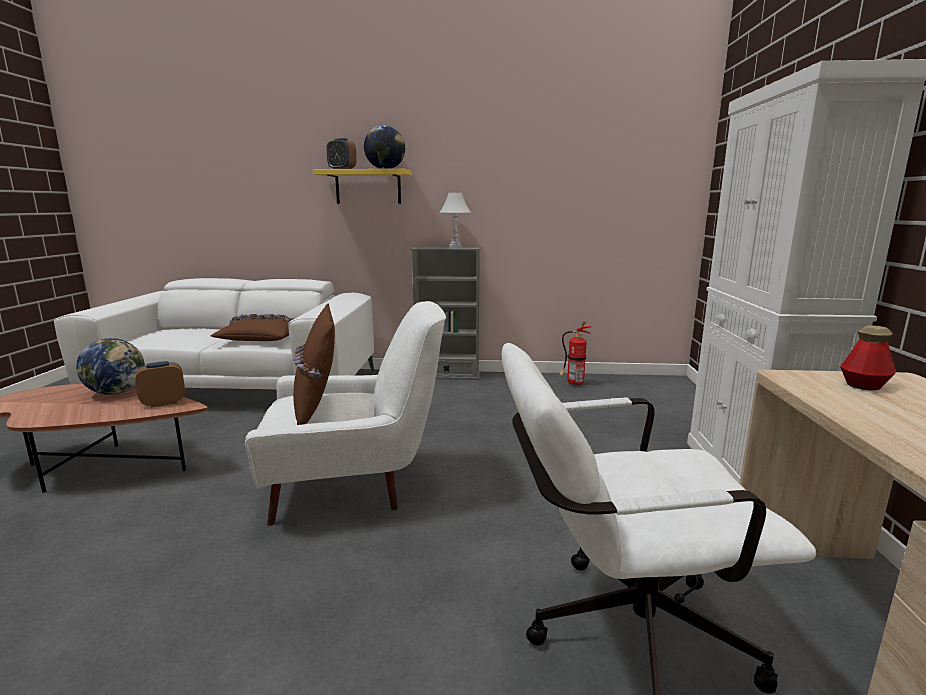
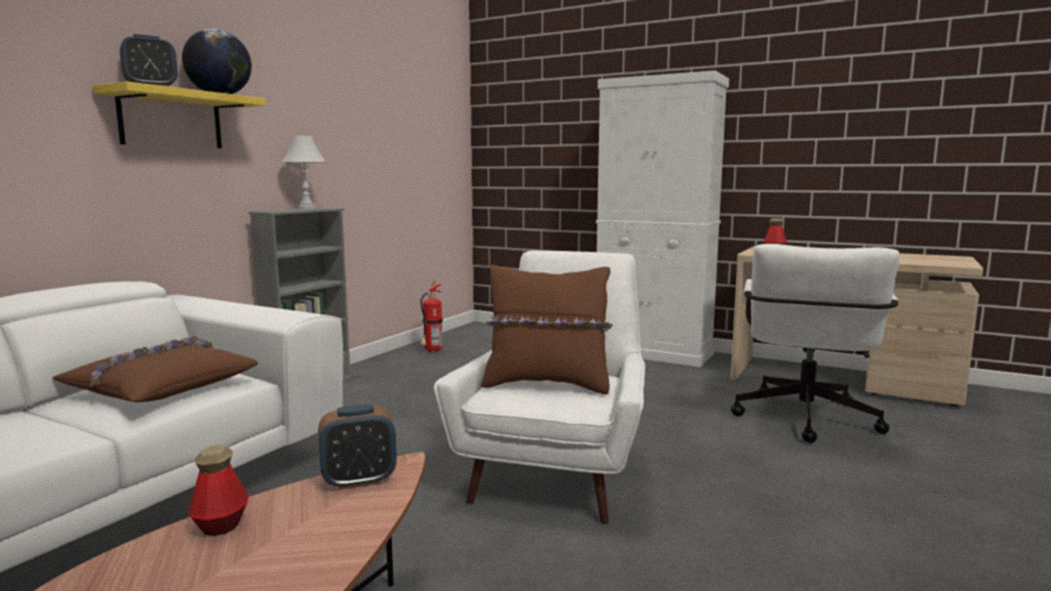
camera: 65 degrees left, 5 degrees down
(116, 392) = (221, 525): globe -> bottle
(164, 403) = (359, 480): alarm clock -> alarm clock turned 105 degrees counterclockwise

